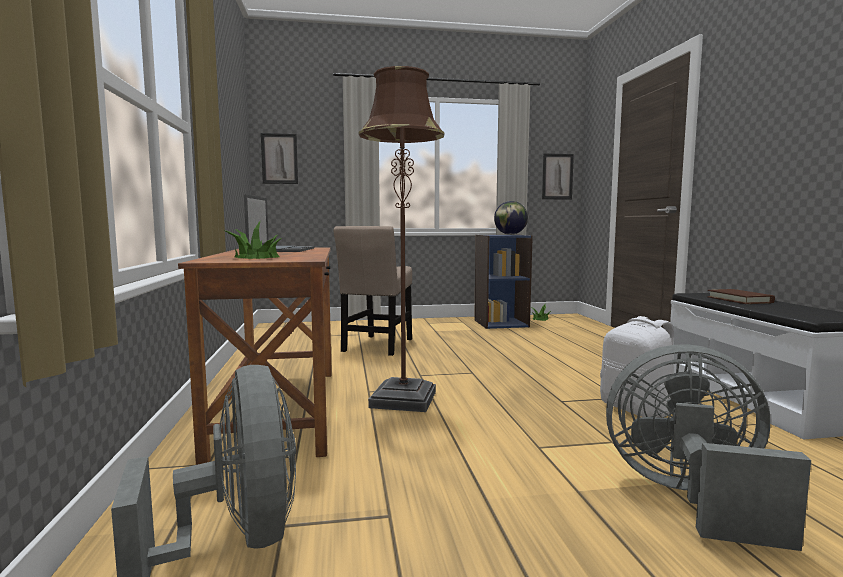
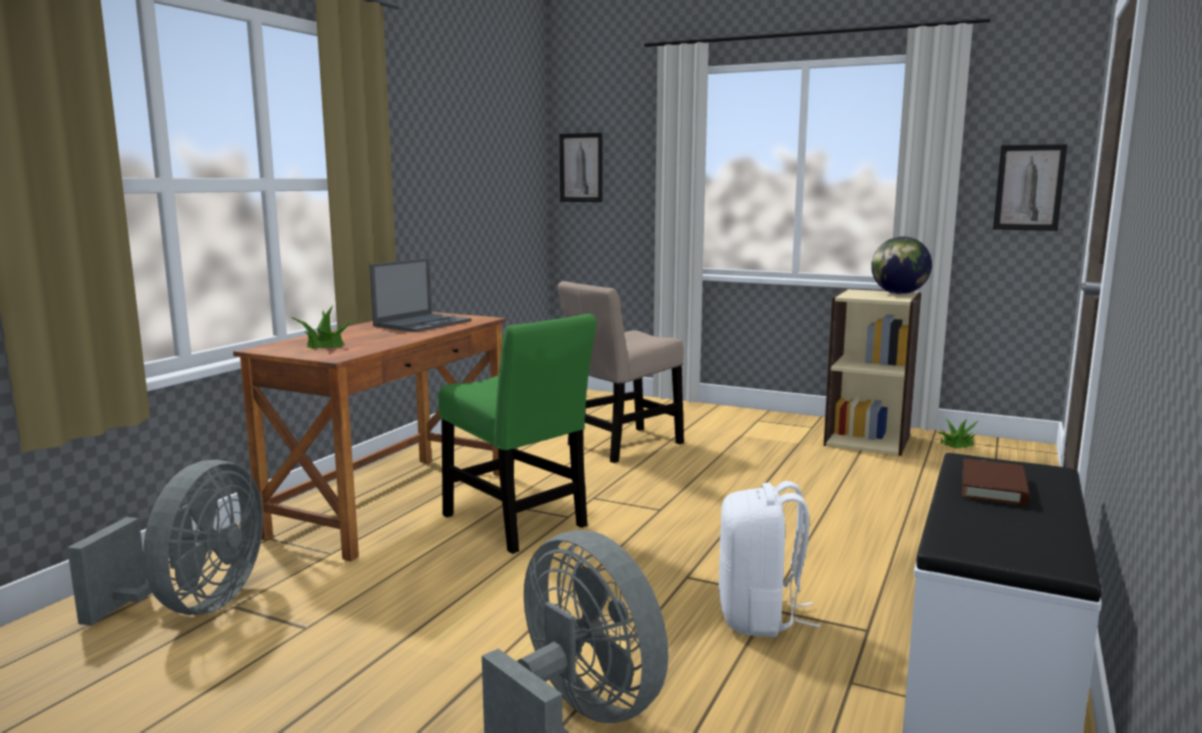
camera: 35 degrees right, 5 degrees up
(403, 400) = (517, 524): brown floor lamp -> green chair
(501, 323) = (867, 440): blue bookcase -> beige bookcase

